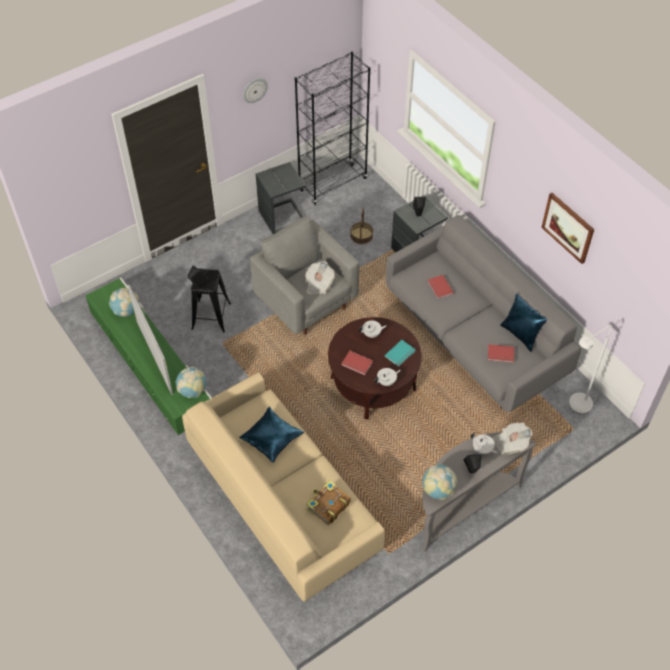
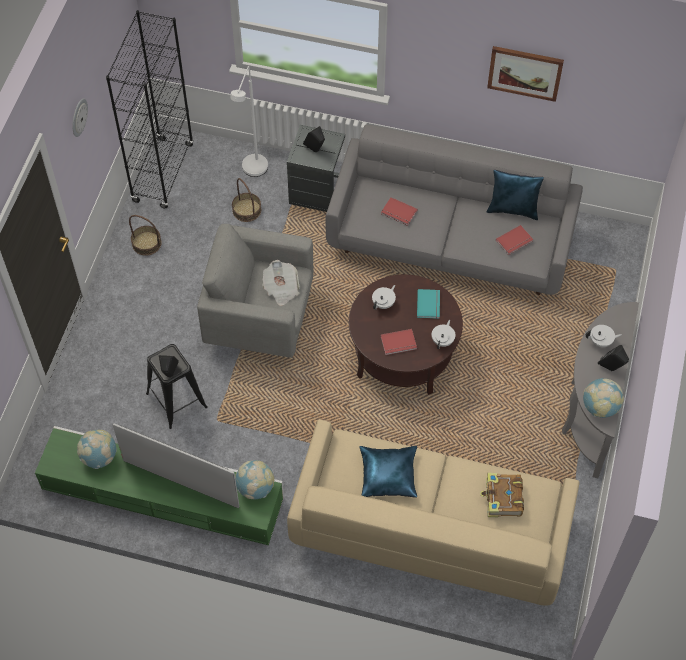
camera: 40 degrees left, 5 degrees up
(283, 217) = (146, 243): grey side table -> basket
(510, 443) = (618, 318): newspaper -> none
(575, 407) = (599, 248): white floor lamp -> white floor lamp (253, 172)

